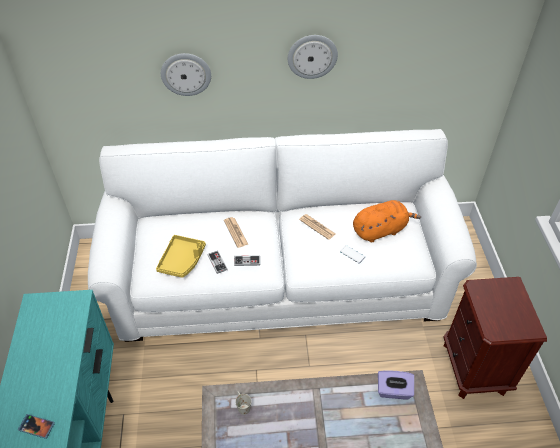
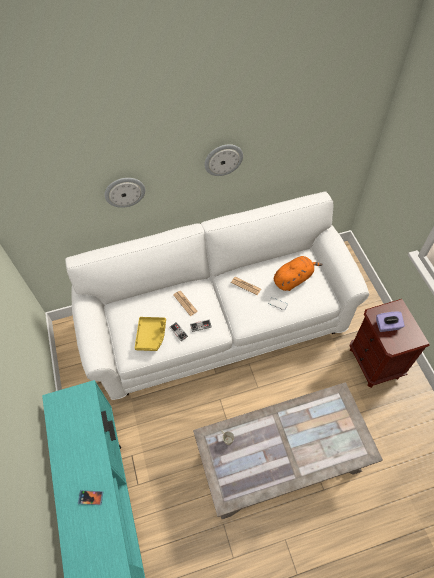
camera: 10 degrees left, 10 degrees up
(393, 391) = (329, 402): purple tissue box -> purple tissue box (387, 326)

